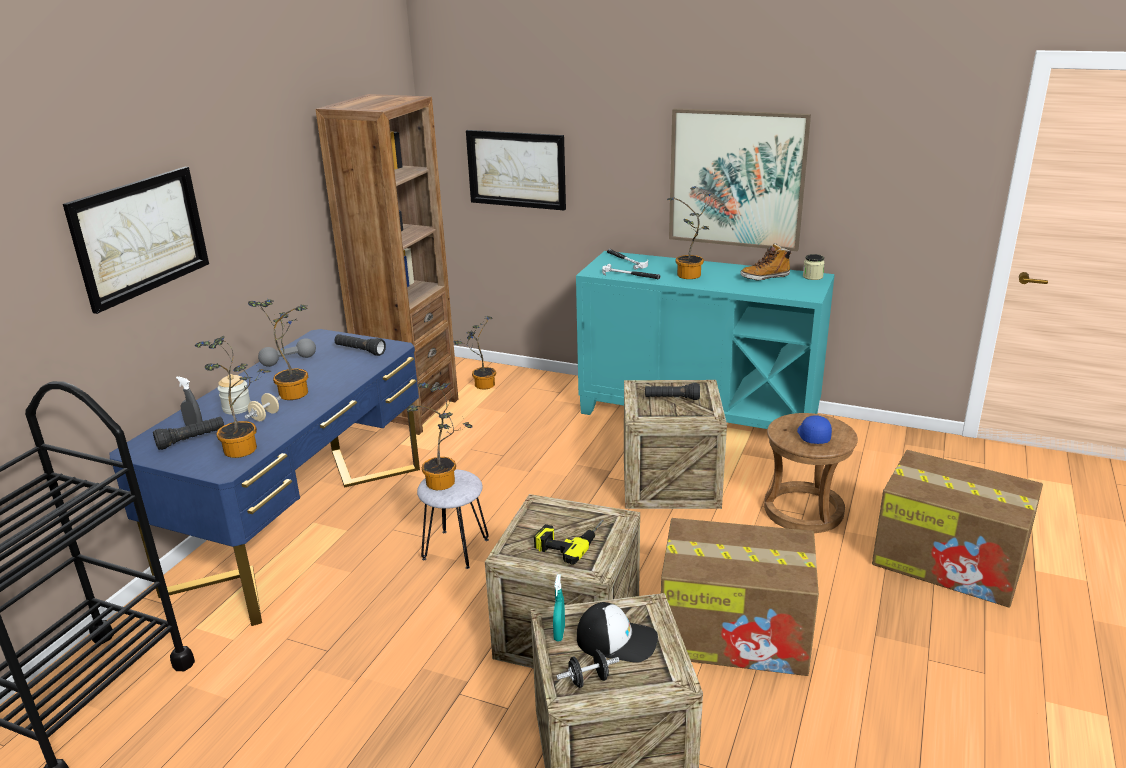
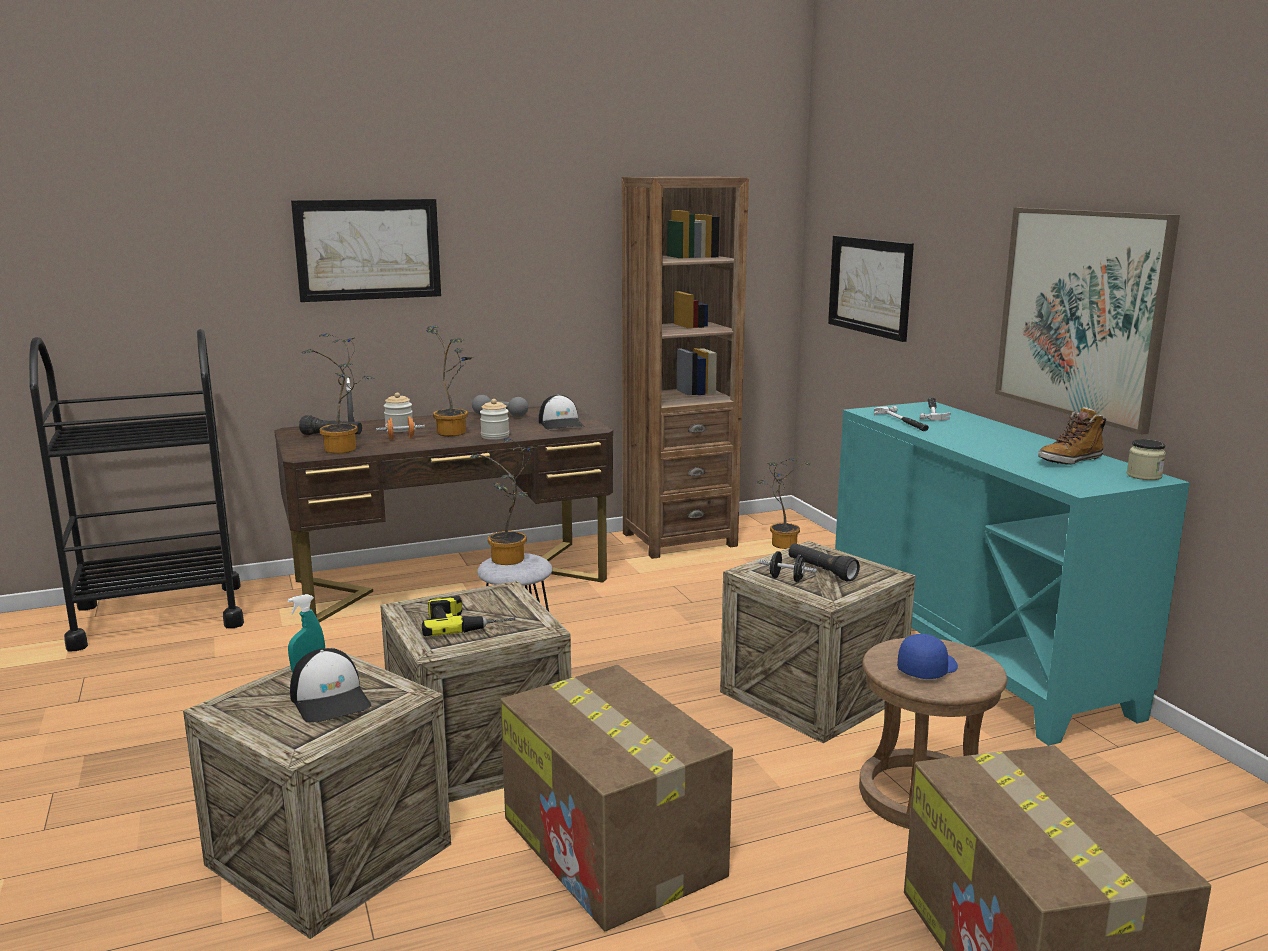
camera: 45 degrees right, 10 degrees down
(265, 416) = (401, 438): beige dumbbell -> orange dumbbell
(302, 525) = (451, 581): blue desk -> brown desk
(339, 383) = (495, 436): none -> jar
(360, 351) = (561, 424): black flashlight -> cap
(588, 680) = (251, 709): black dumbbell -> black dumbbell (786, 579)
(690, 276) = (970, 438): potted plant -> none
(765, 277) = (1070, 460): boot -> boot turned 60 degrees counterclockwise

